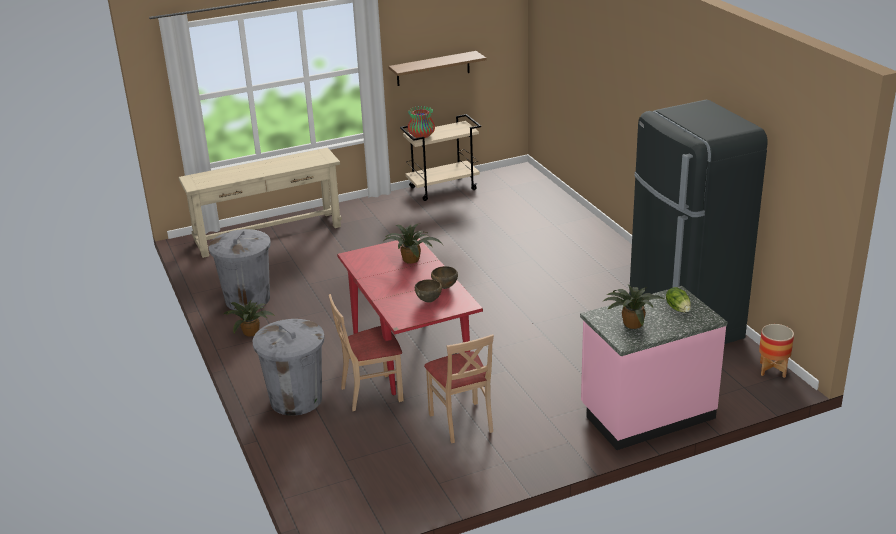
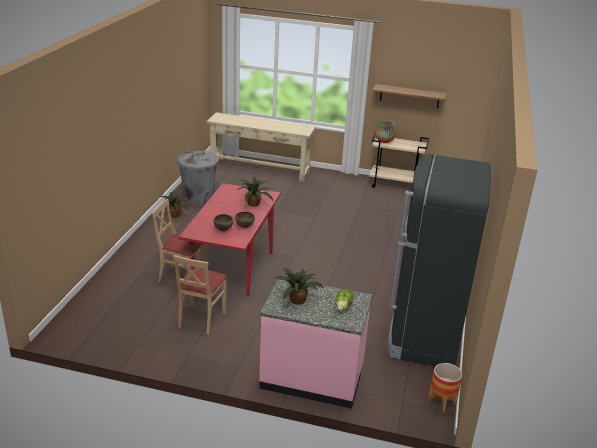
camera: 35 degrees right, 0 degrees up
(296, 400) = (141, 260): grey trash can -> none

